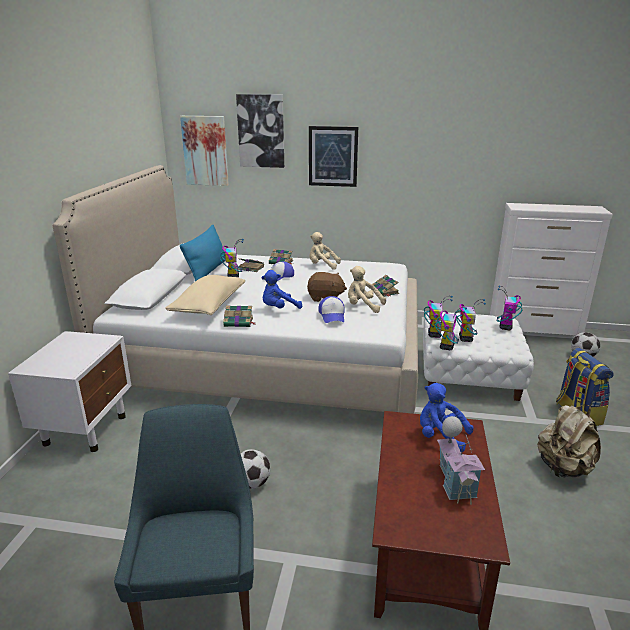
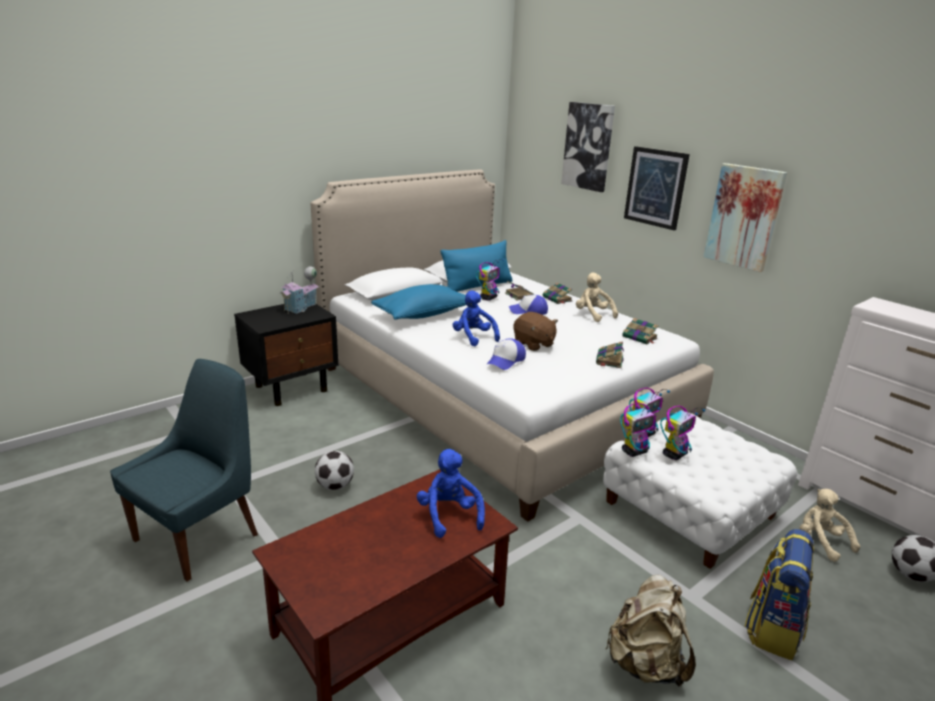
camera: 40 degrees right, 0 degrees up
(86, 429) = (292, 388): white nightstand -> black nightstand
(205, 151) = (536, 161): picture -> picture (744, 217)
(208, 306) = (423, 315): beige pillow -> blue pillow
(239, 322) = (420, 336): book -> book (640, 338)
(279, 309) = (473, 337): blue plush toy -> blue plush toy turned 45 degrees clockwise
(363, 306) = (555, 365): beige plush toy -> beige plush toy (820, 541)
(455, 482) = (389, 556): toy house -> toy house (301, 307)
(505, 327) = (755, 467): toy robot -> none

